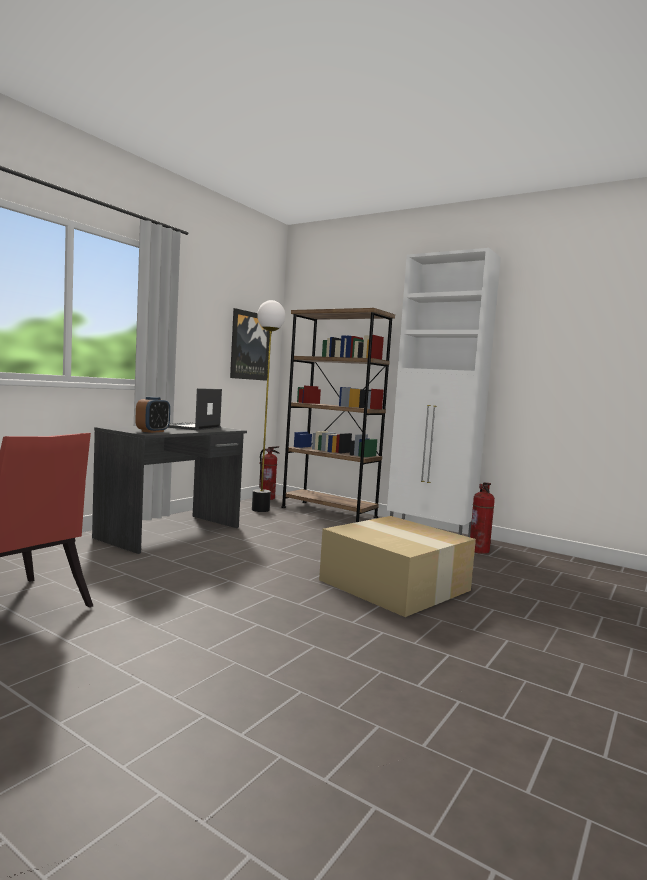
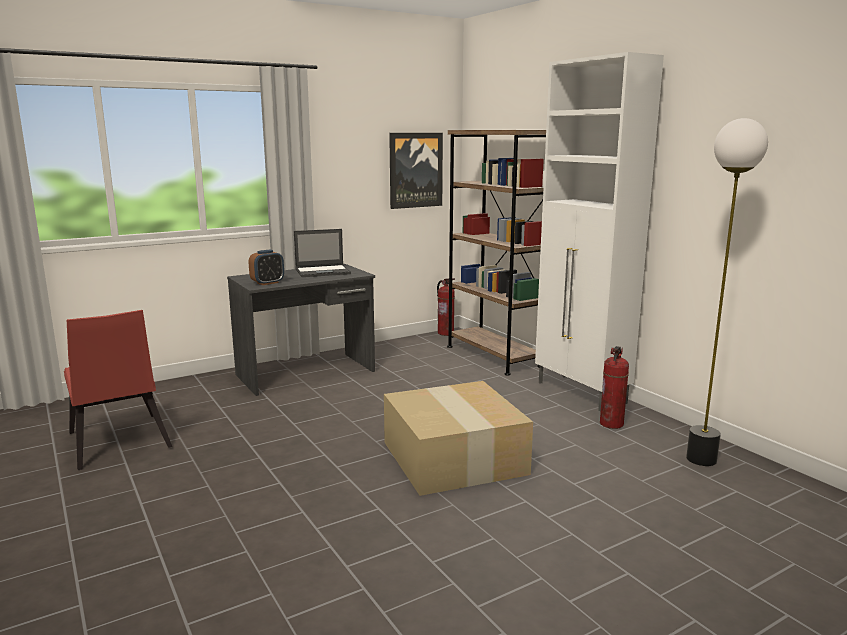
camera: 25 degrees right, 10 degrees up
(191, 427) = (323, 271): laptop -> laptop turned 150 degrees counterclockwise
(261, 510) = (422, 349): floor lamp -> floor lamp (702, 459)

